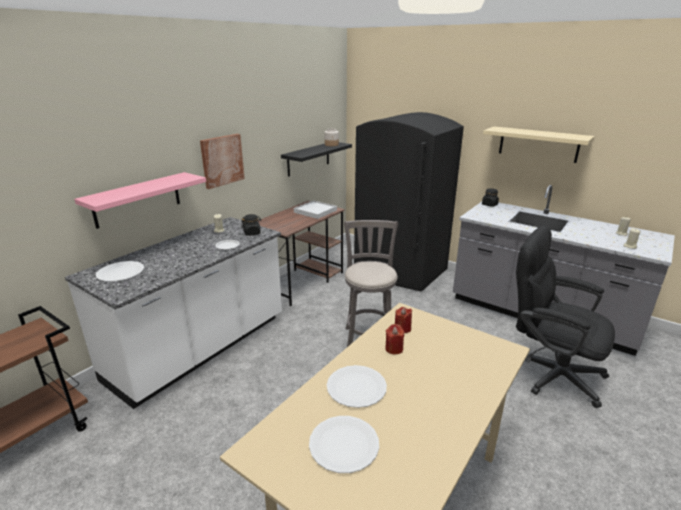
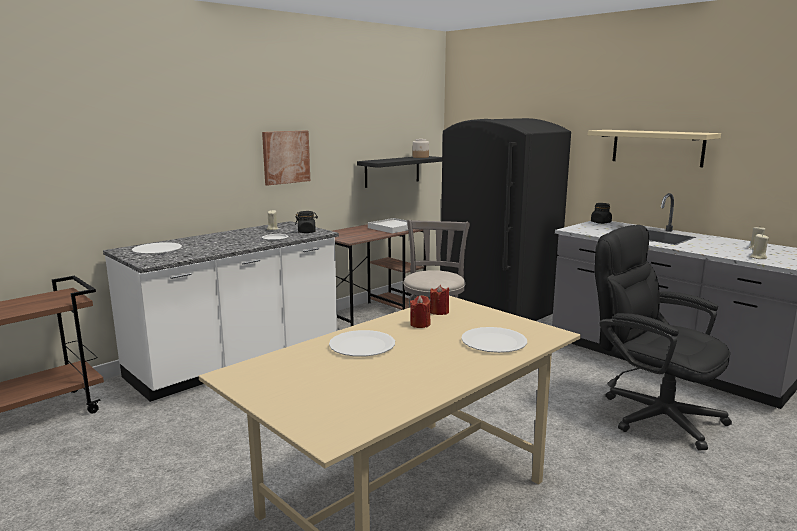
camera: 10 degrees right, 10 degrees down
(137, 199) = (188, 184): pink shelf -> none
(343, 445) = (325, 378): white plate -> white plate (493, 342)

